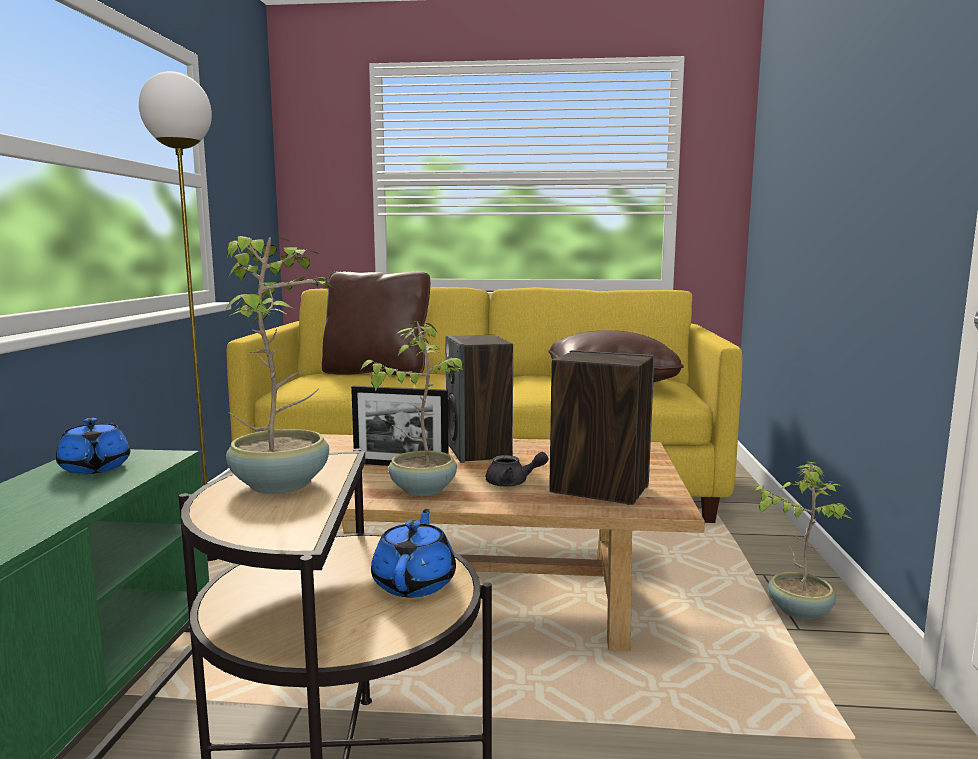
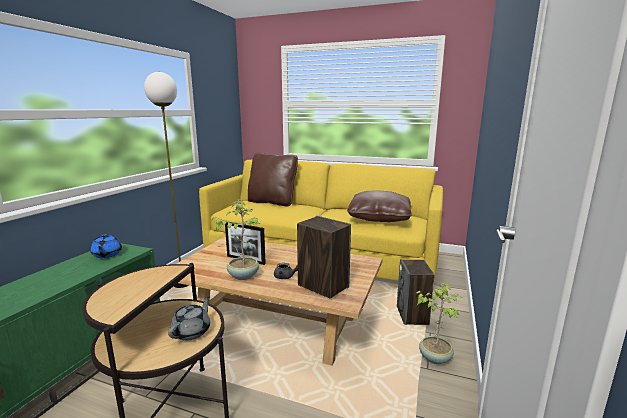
camera: 15 degrees right, 5 degrees up
(283, 484) = (141, 282): potted plant -> none
(415, 582) = (192, 331): blue teapot -> grey teapot
(479, 451) = (288, 254): speaker -> speaker (412, 315)

